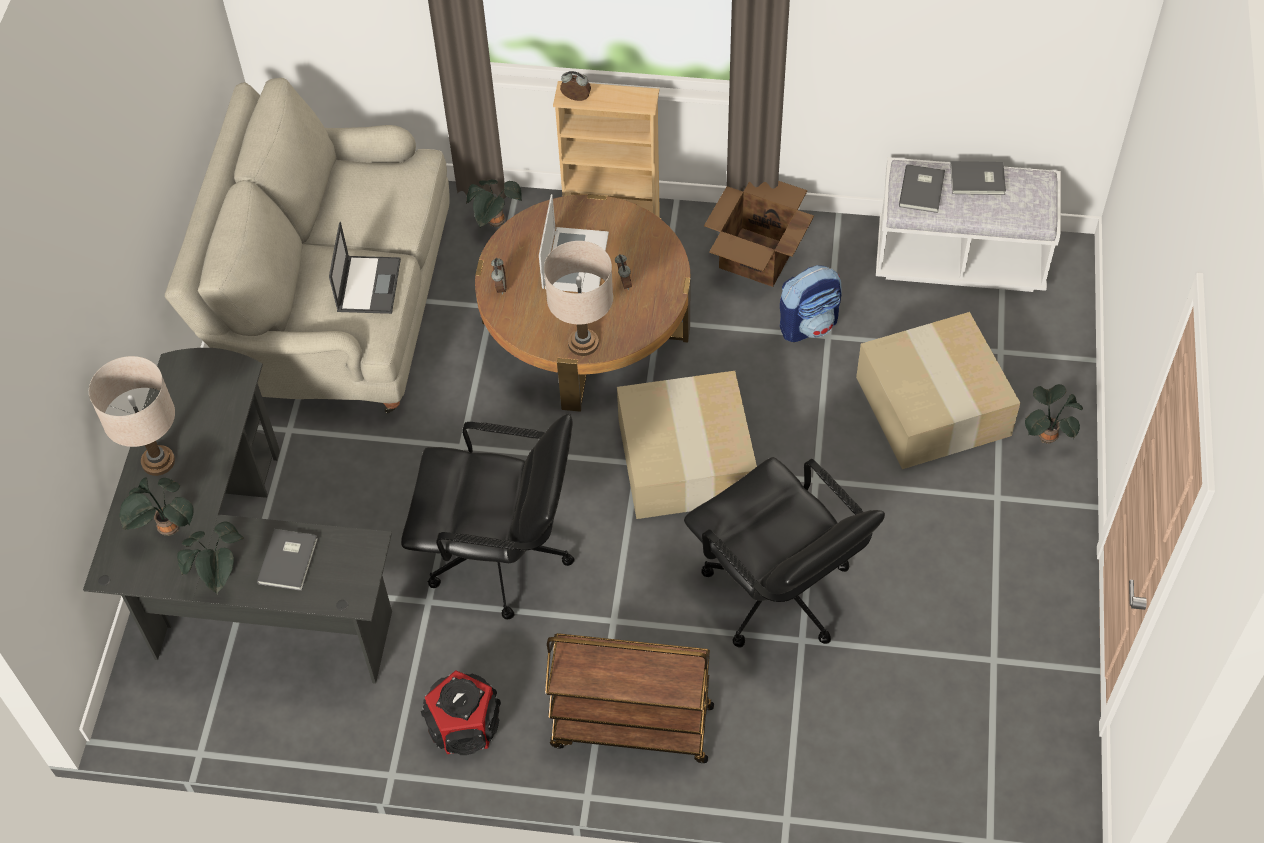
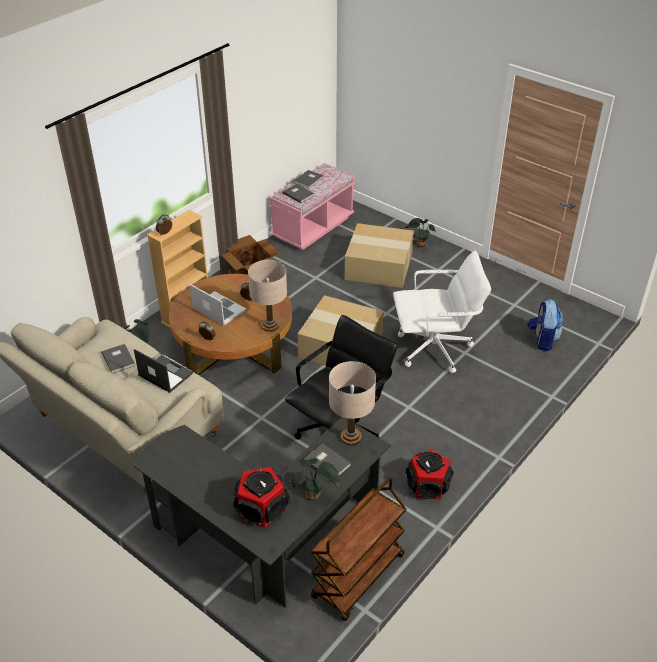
camera: 60 degrees left, 15 degrees down
(158, 461) = (209, 494): beige table lamp -> beige table lamp (350, 437)
(167, 530) = (261, 508): potted plant -> speaker
(366, 218) = (119, 359): none -> grey book
(630, 727) = (471, 426): brown cart -> brown cart (358, 577)
(777, 593) = (435, 349): black office chair -> white office chair
(809, 324) = (304, 280): backpack -> backpack (542, 340)
(960, 259) = (313, 227): white bench -> pink bench

